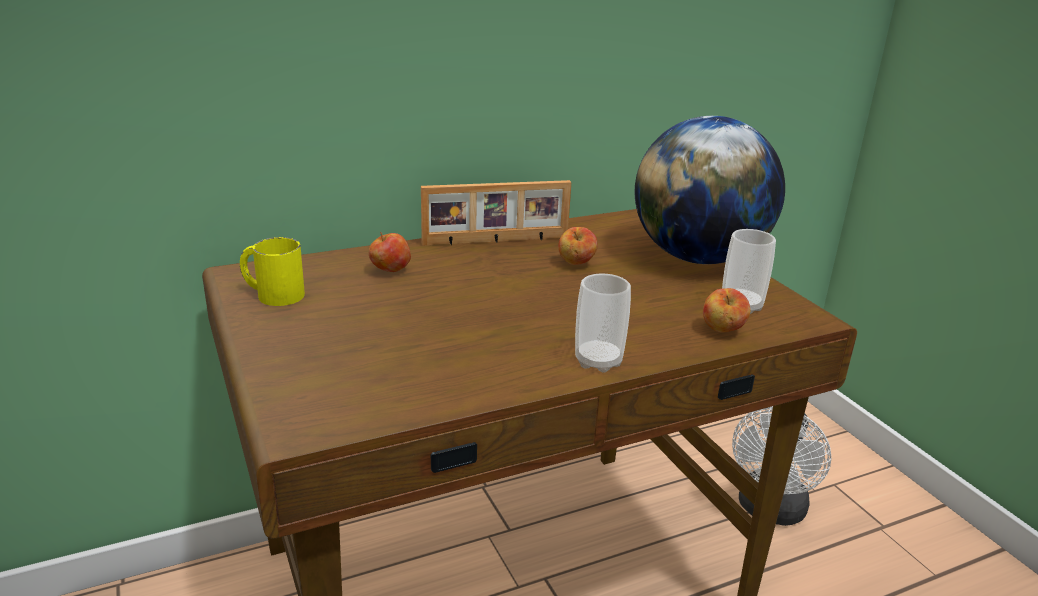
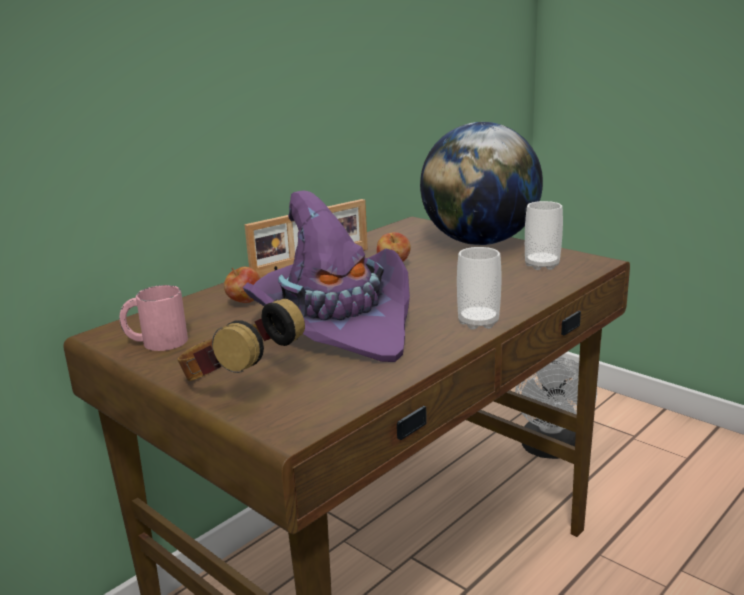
camera: 20 degrees left, 5 degrees down
(272, 294) = (156, 342): yellow mug -> pink mug
(299, 363) = (239, 384): none -> headphones
(452, 320) = (336, 324): none -> purple hat
(722, 330) = (545, 283): apple -> none

